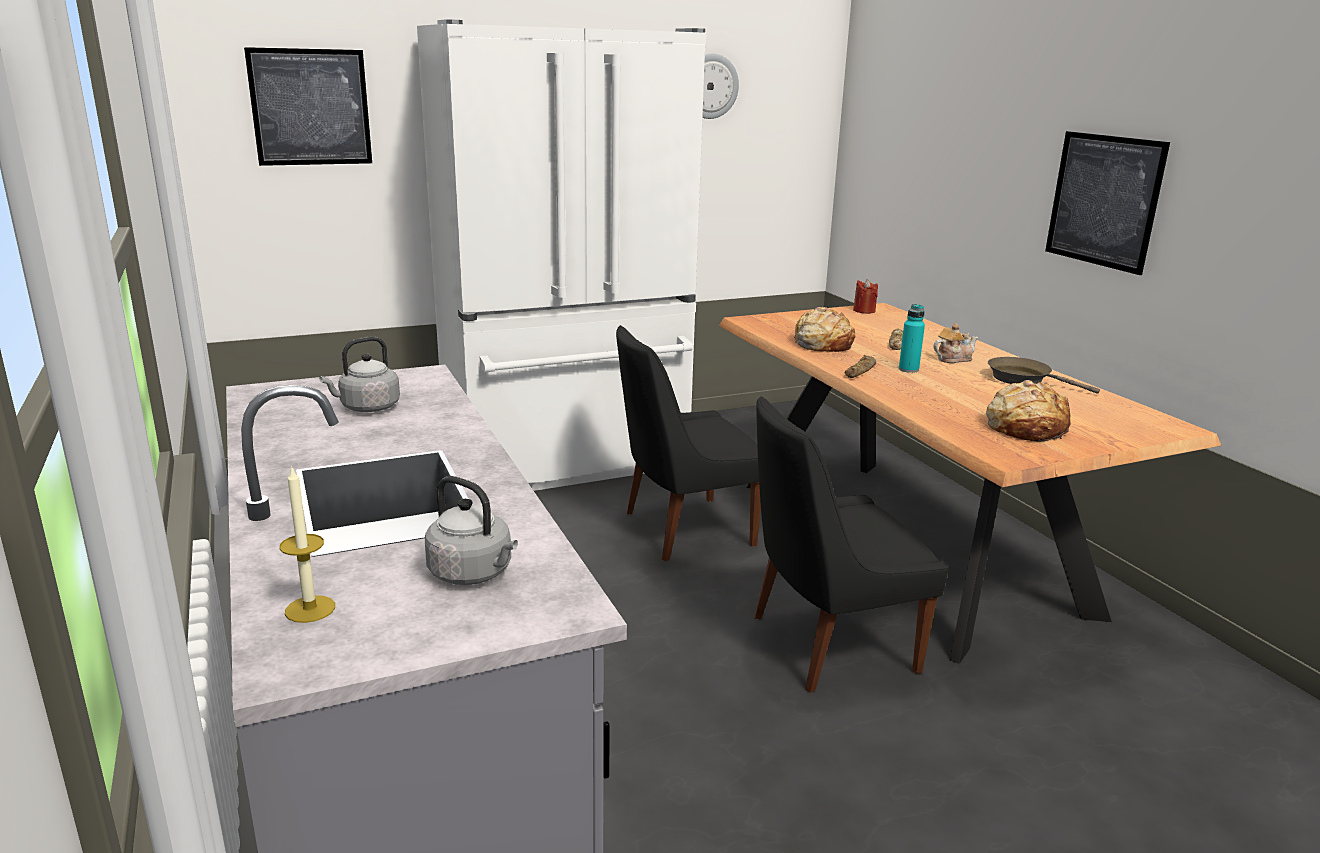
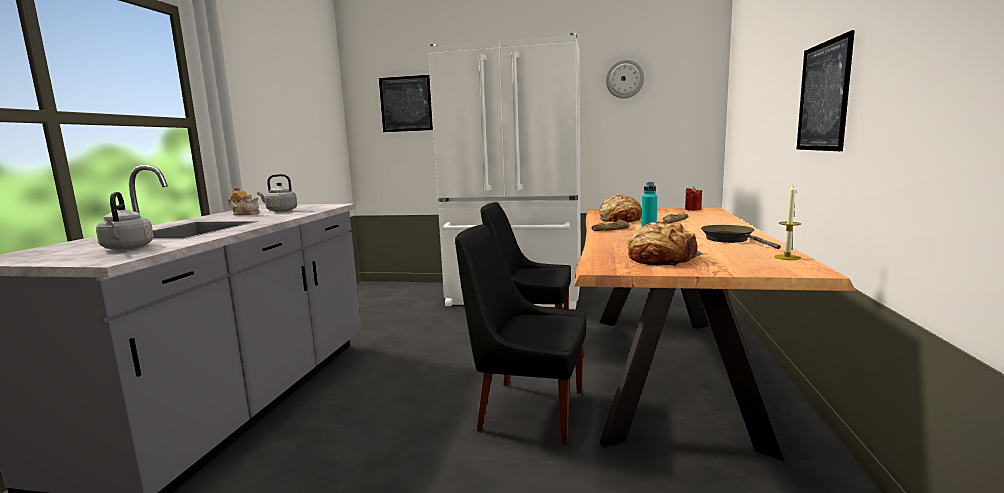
camera: 35 degrees right, 10 degrees down
(310, 609) = (54, 249): candle -> candle (787, 257)
(953, 359) = (698, 229): teapot -> teapot (246, 214)

